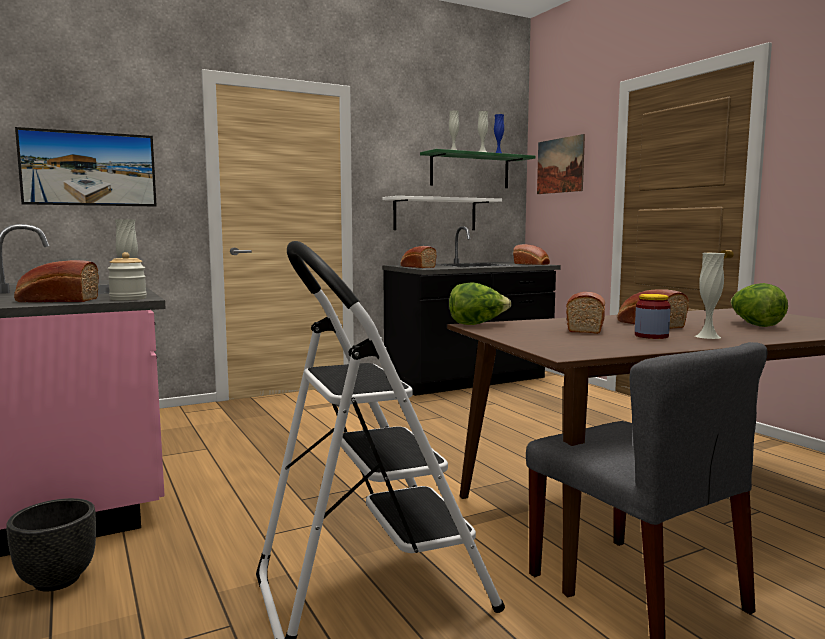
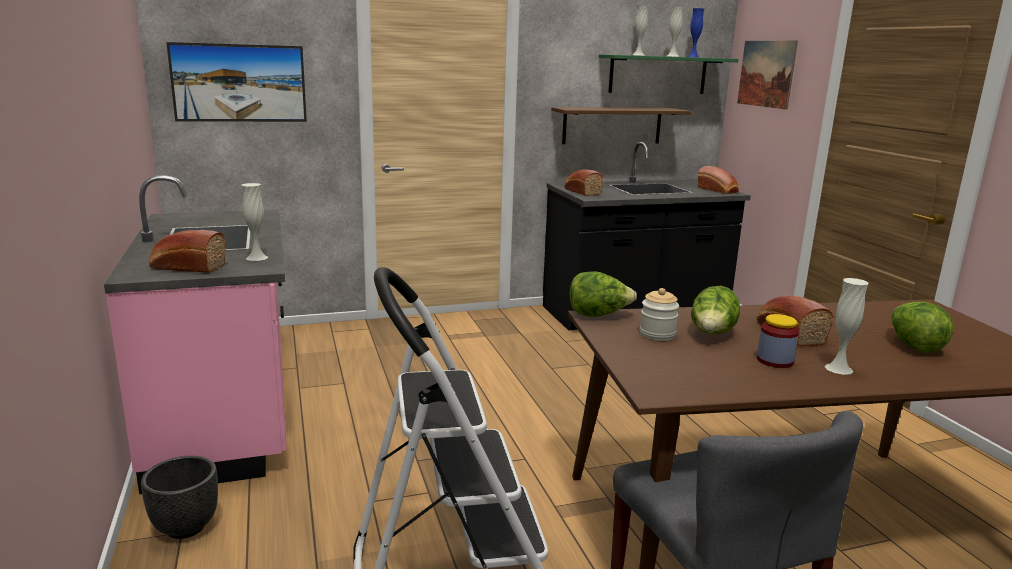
camera: 10 degrees right, 10 degrees up
(128, 299) = (252, 268): jar -> jar (657, 334)
(435, 214) = (612, 125): white shelf -> brown shelf
(586, 328) = (712, 334): bread -> lettuce

